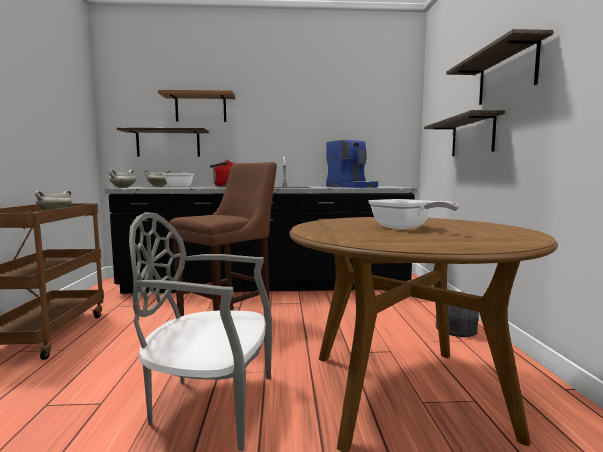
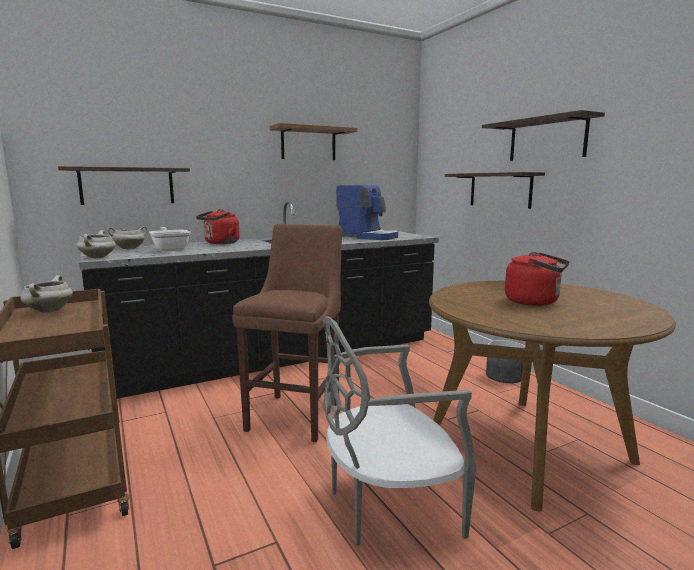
camera: 25 degrees left, 5 degrees up
(200, 108) = (172, 138): shelf -> shelf (308, 144)
(405, 228) = (535, 302): frying pan -> red kettle

